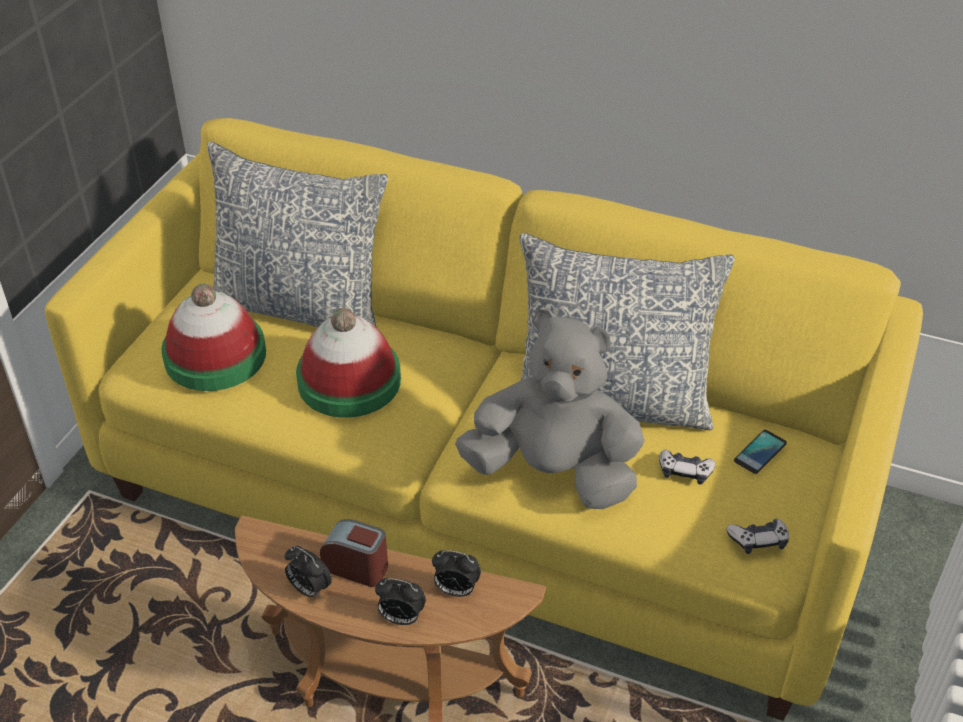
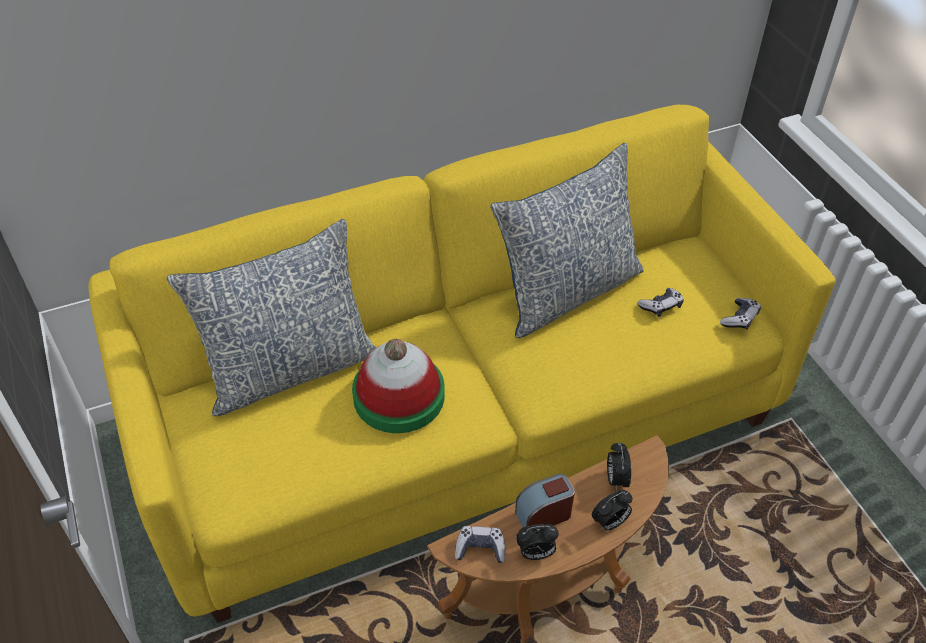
camera: 45 degrees left, 5 degrees up
(215, 356) = (279, 448): hat -> none
(274, 550) = (480, 548): none -> game controller
(456, 590) = (616, 479): alarm clock -> alarm clock turned 120 degrees clockwise
(553, 472) = (596, 361): grey plush toy -> none
(760, 452) = (679, 267): phone -> none

